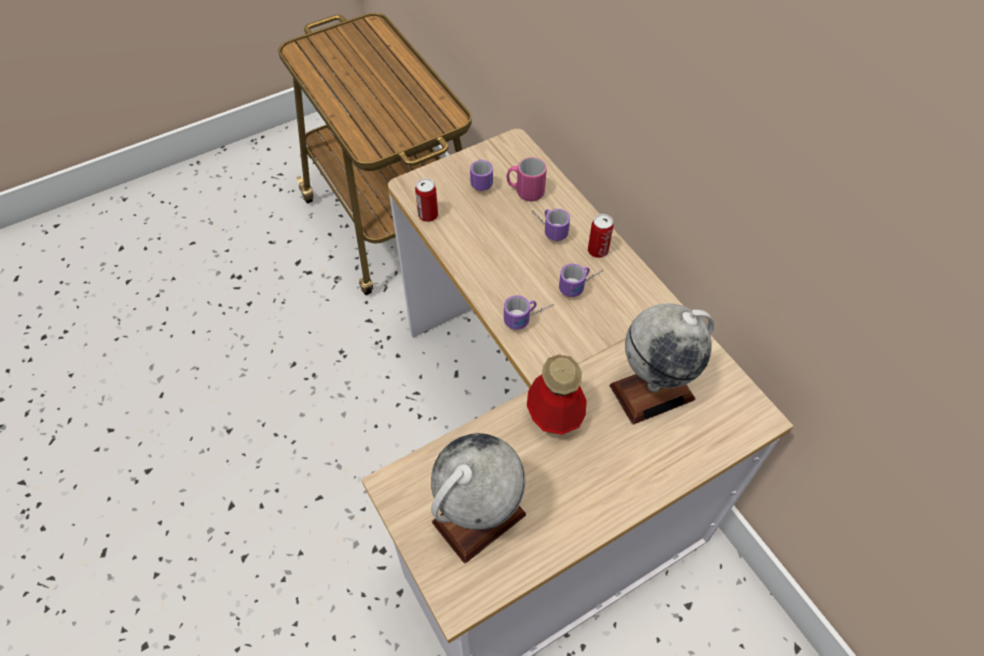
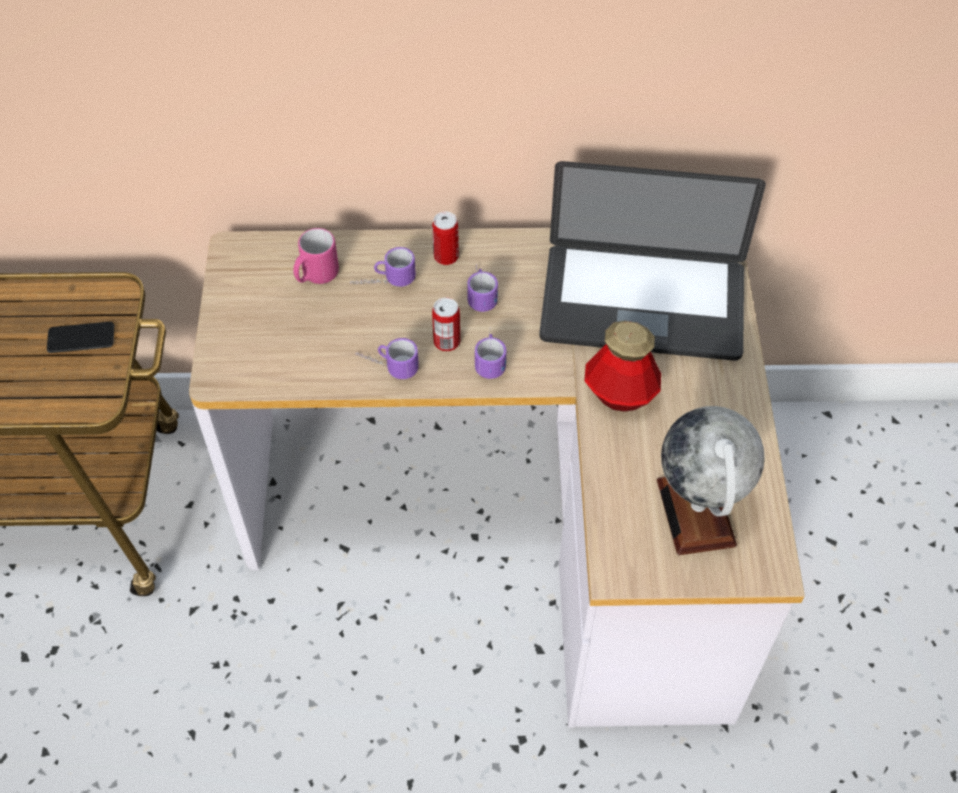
camera: 60 degrees left, 0 degrees up
(409, 120) = (81, 338): none -> phone
(428, 215) = (277, 381): can -> can (447, 342)
(480, 178) = (262, 306): mug -> mug (386, 366)
(652, 391) = (642, 304): globe -> laptop

